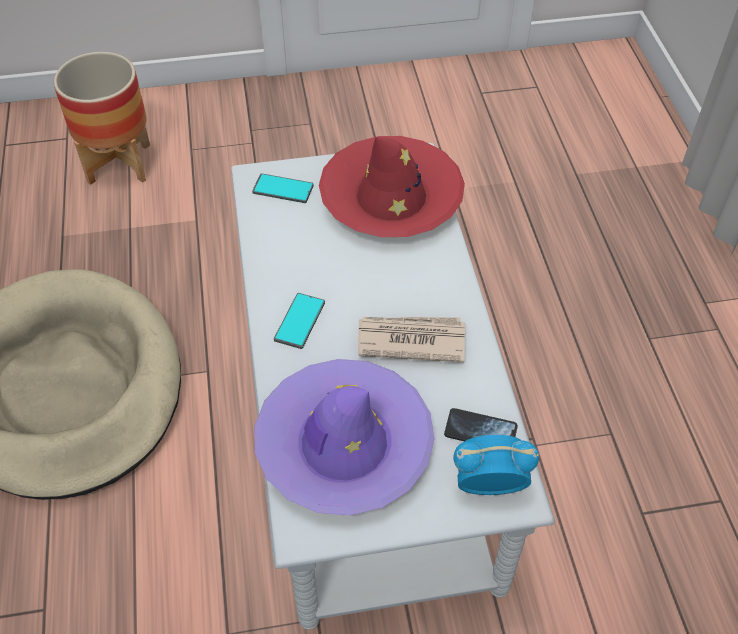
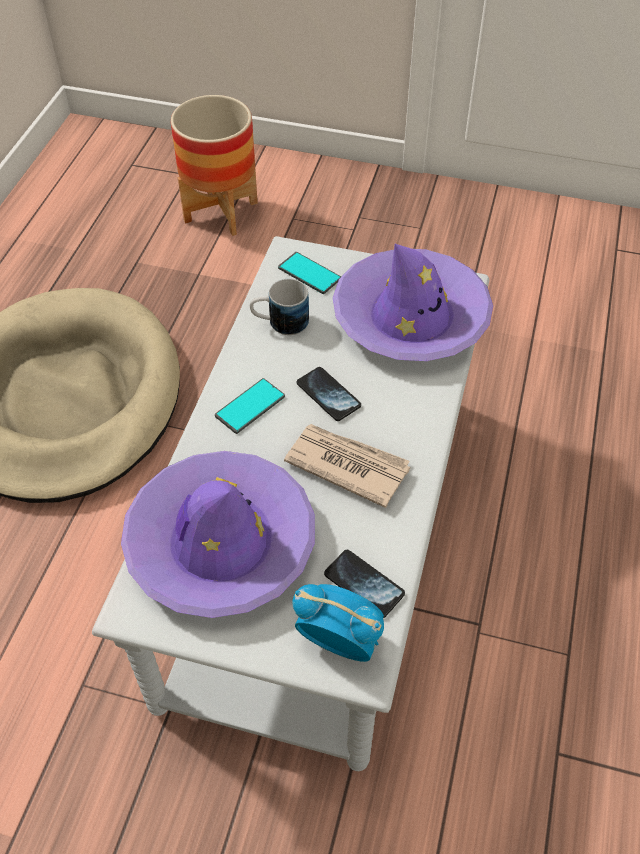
camera: 25 degrees right, 0 degrees up
(282, 240) = (280, 323): none -> mug
(361, 287) = (328, 395): none -> phone
(391, 199) = (411, 317): red hat -> purple hat

